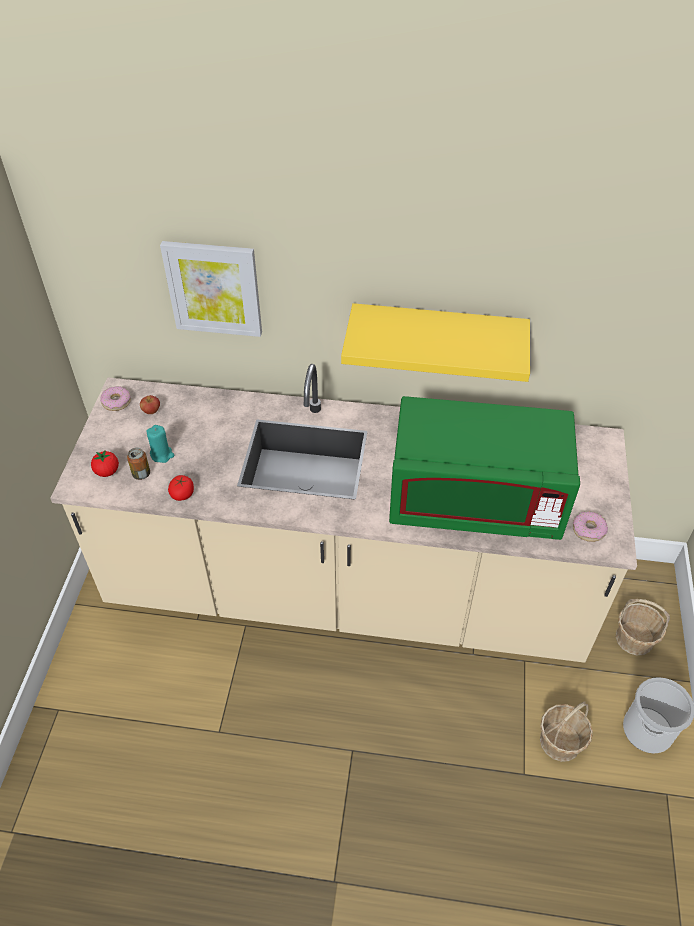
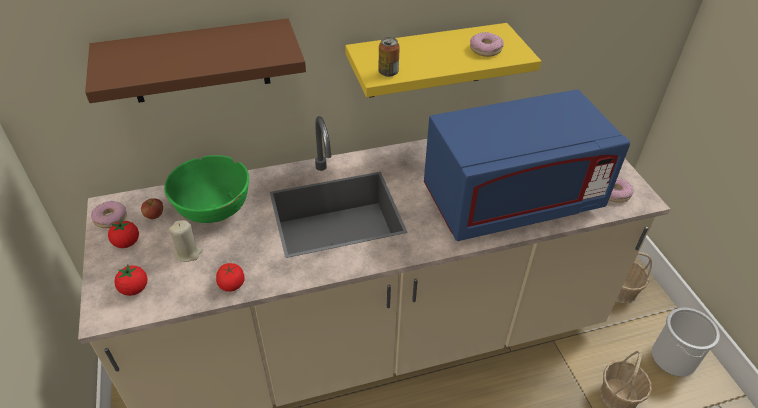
camera: 25 degrees left, 5 degrees down
(119, 429) = (127, 243): none -> tomato
(141, 474) = (175, 279): can -> can (388, 72)
(162, 454) = (188, 253): turquoise candle -> beige candle
(201, 420) = (213, 208): none -> green bowl
(214, 288) = (199, 62): picture -> brown shelf
(475, 501) = (511, 200): green microwave -> blue microwave
(482, 345) = (485, 49): none -> donut

